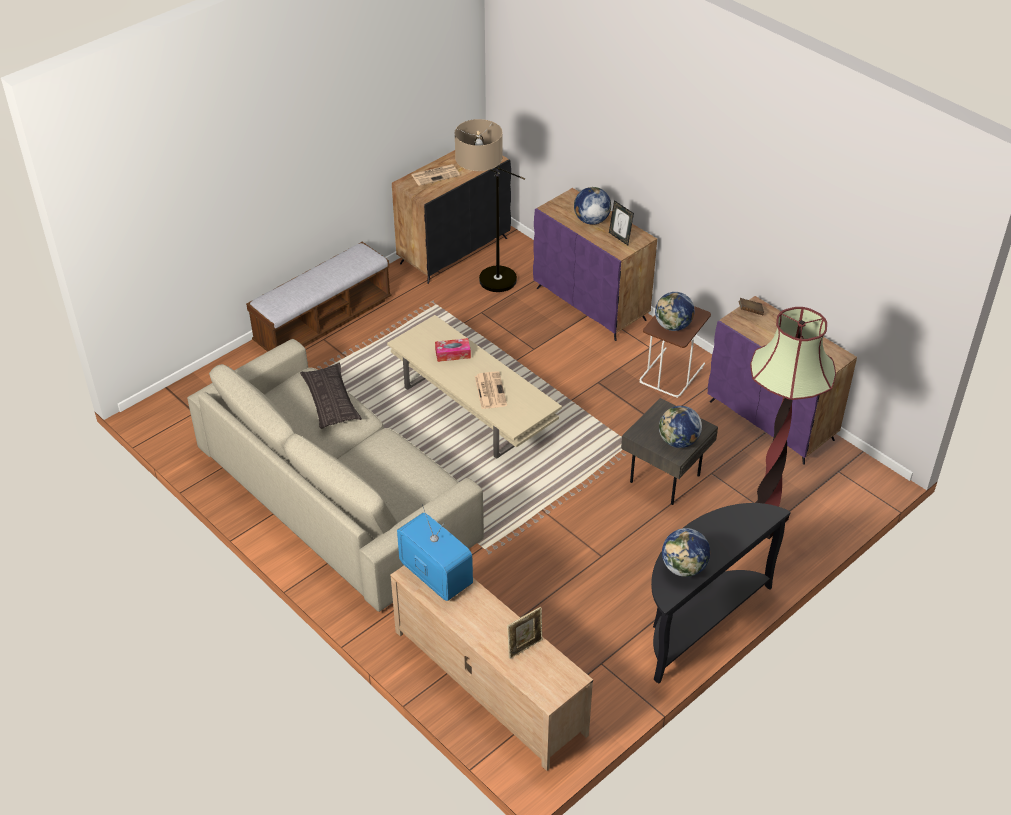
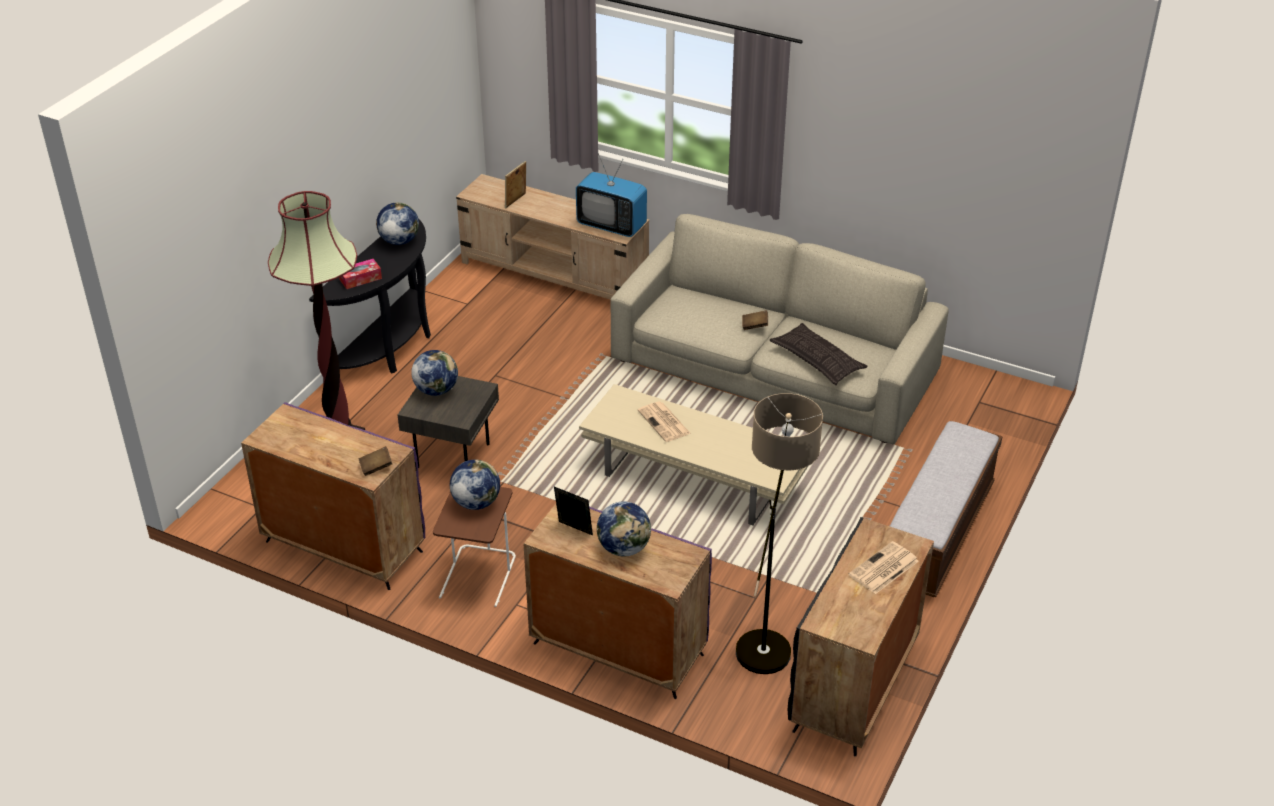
camera: 160 degrees right, 5 degrees down
(358, 451) = (754, 326): none -> brown book
(453, 354) = (730, 451): tissue box -> tissue box (360, 279)

